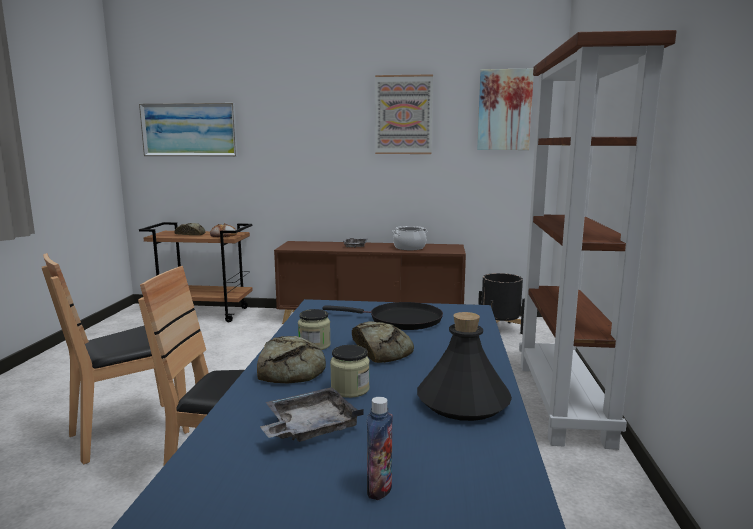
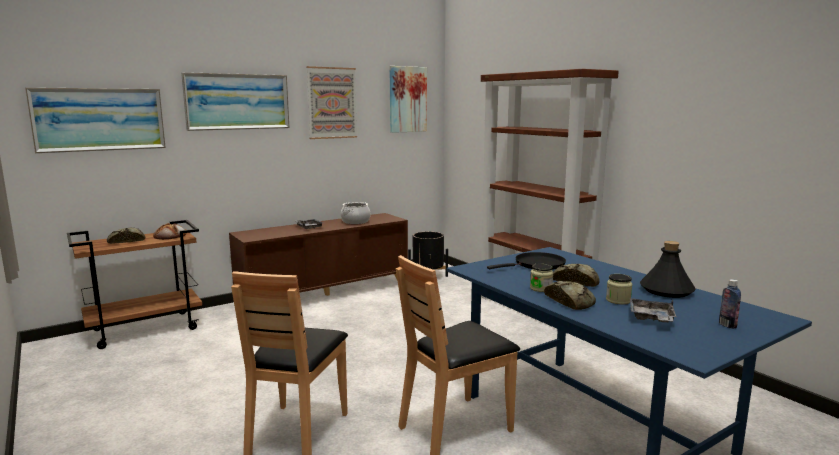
camera: 40 degrees left, 0 degrees up
(303, 114) = (237, 101): none -> picture

